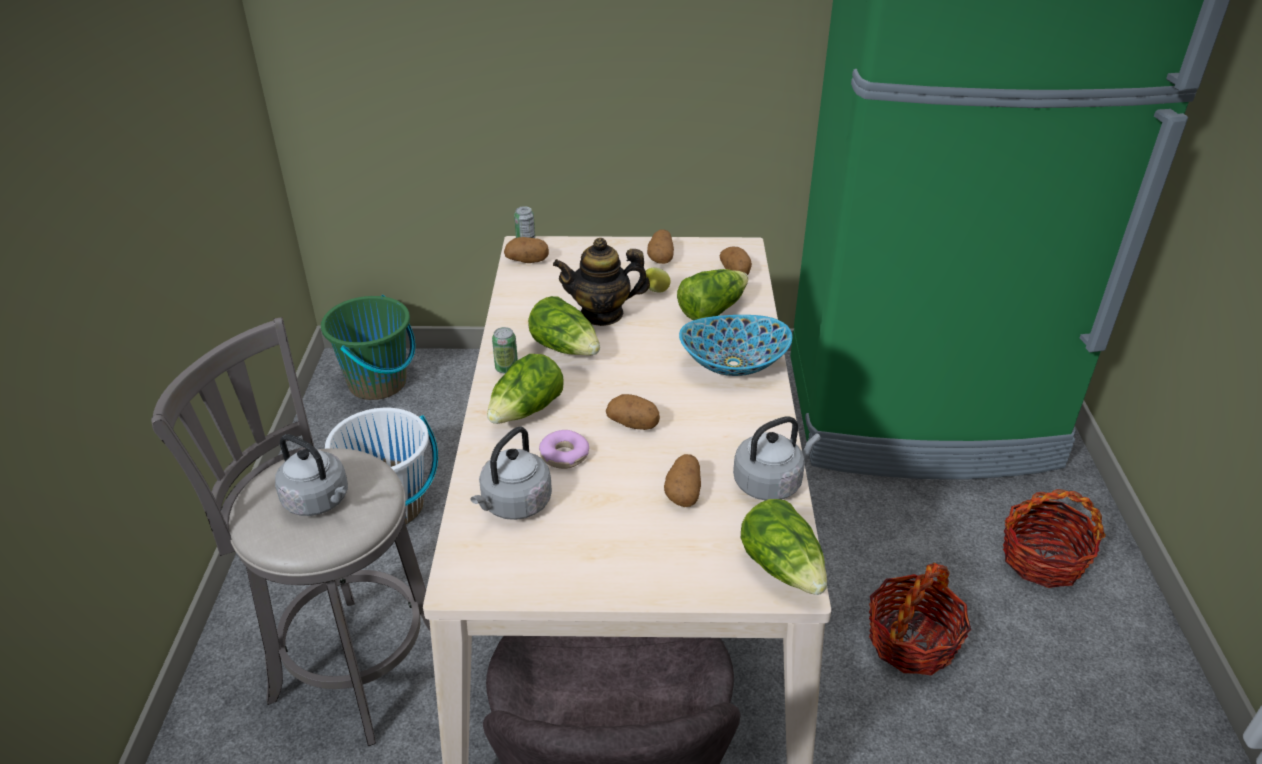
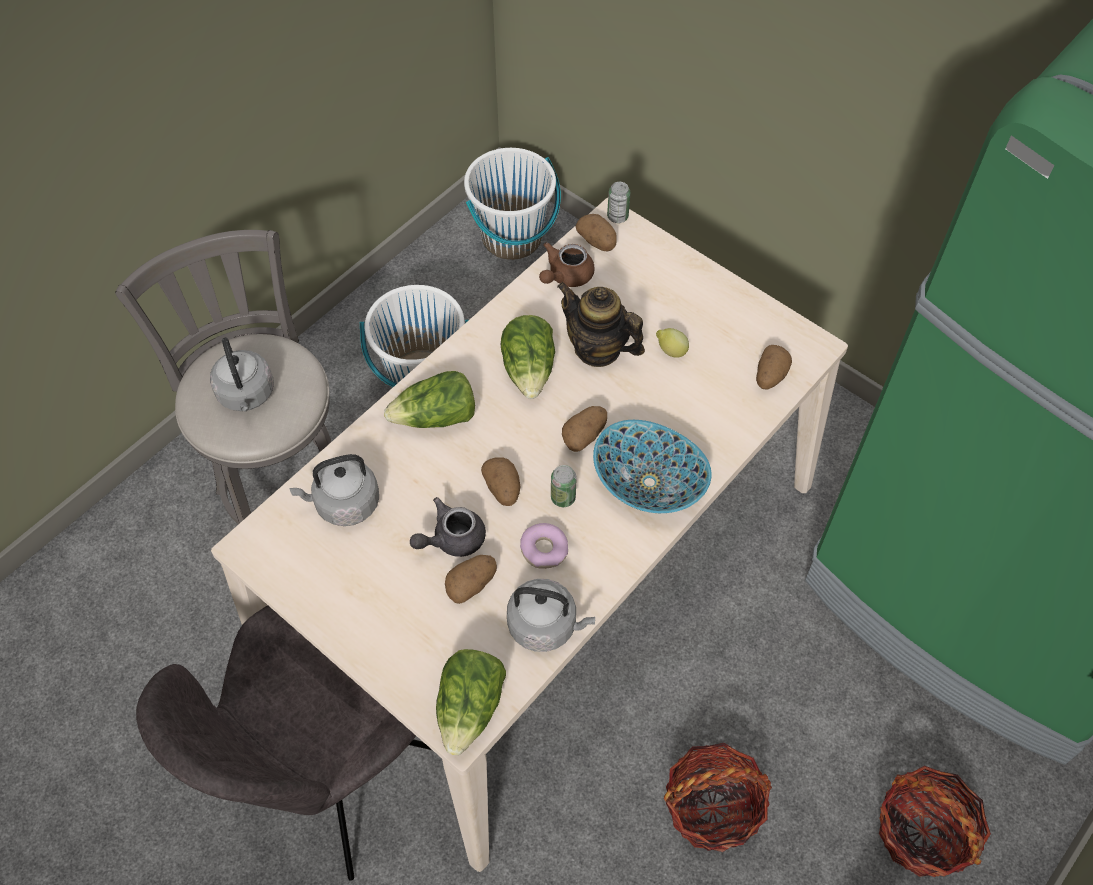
camera: 40 degrees right, 20 degrees up
(378, 383) = (512, 238): green bucket -> white bucket
(506, 368) = (463, 360): can -> can (563, 498)
(527, 288) = (565, 276): none -> brown teapot
(564, 455) = (421, 483): donut -> donut (544, 550)
(632, 475) = (451, 539): none -> grey teapot
(661, 258) = (720, 311): potato -> potato (584, 435)
(711, 310) = (698, 407): lettuce -> none

